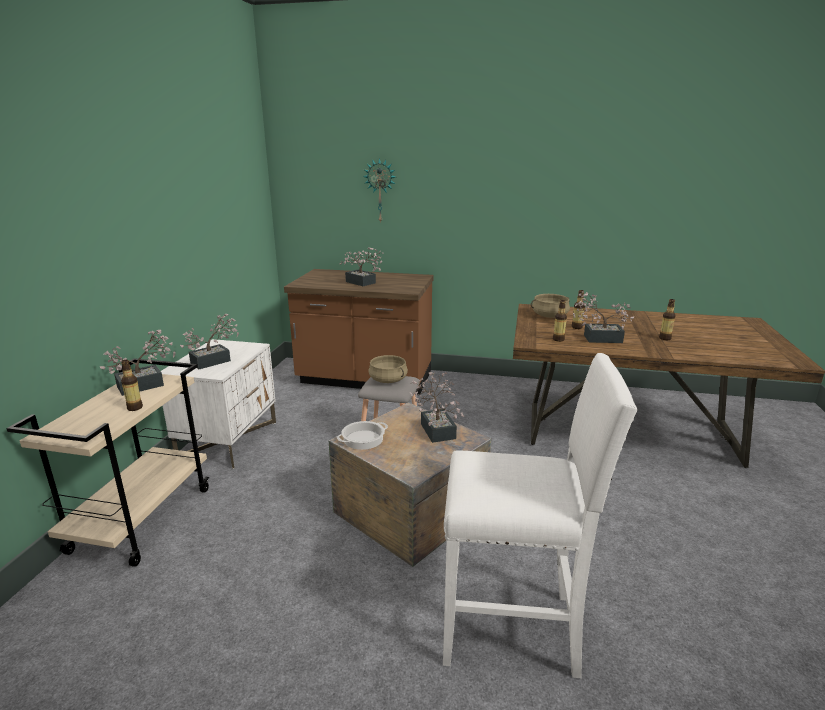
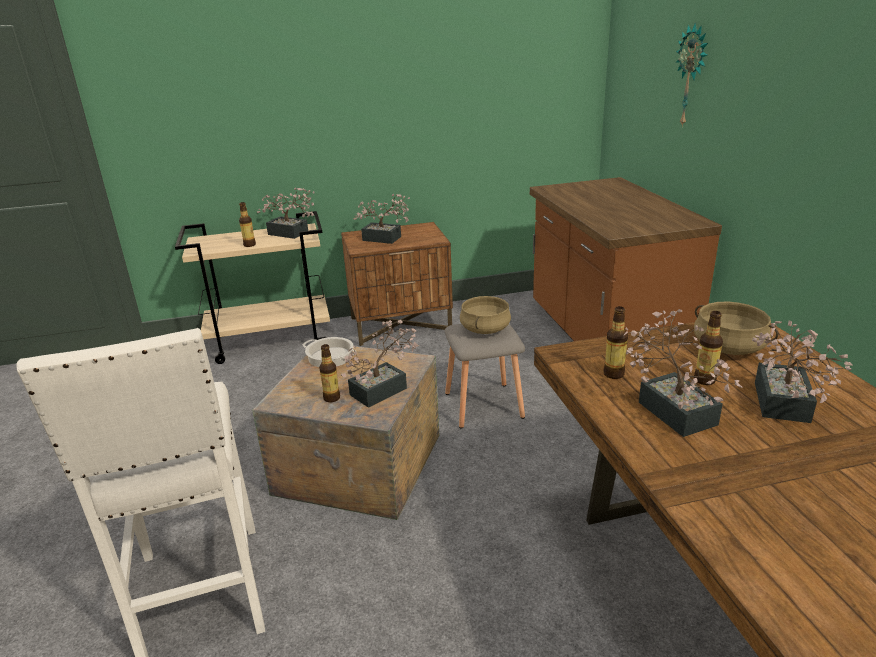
camera: 65 degrees right, 5 degrees up
(229, 440) = (401, 325): white nightstand -> brown nightstand
(362, 283) = (603, 207): potted plant -> potted plant (781, 406)
(665, 338) = (788, 486): bottle -> bottle (332, 398)

